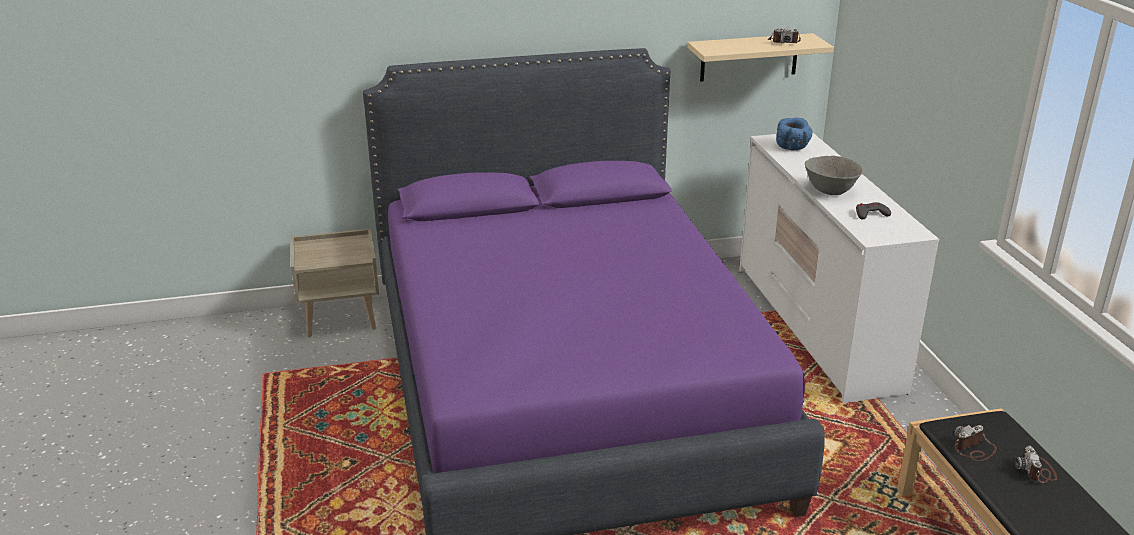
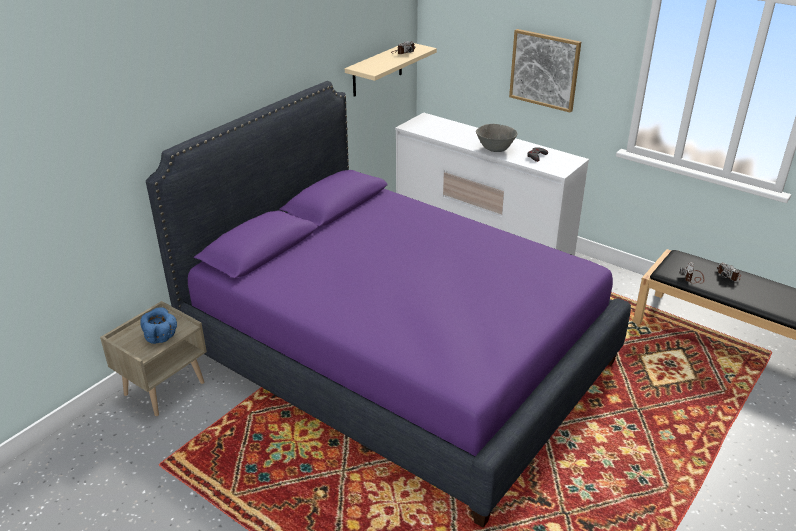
camera: 40 degrees left, 5 degrees up
(792, 147) = (430, 127): blue bowl -> blue bowl (161, 336)
(934, 101) = (544, 70): none -> picture

